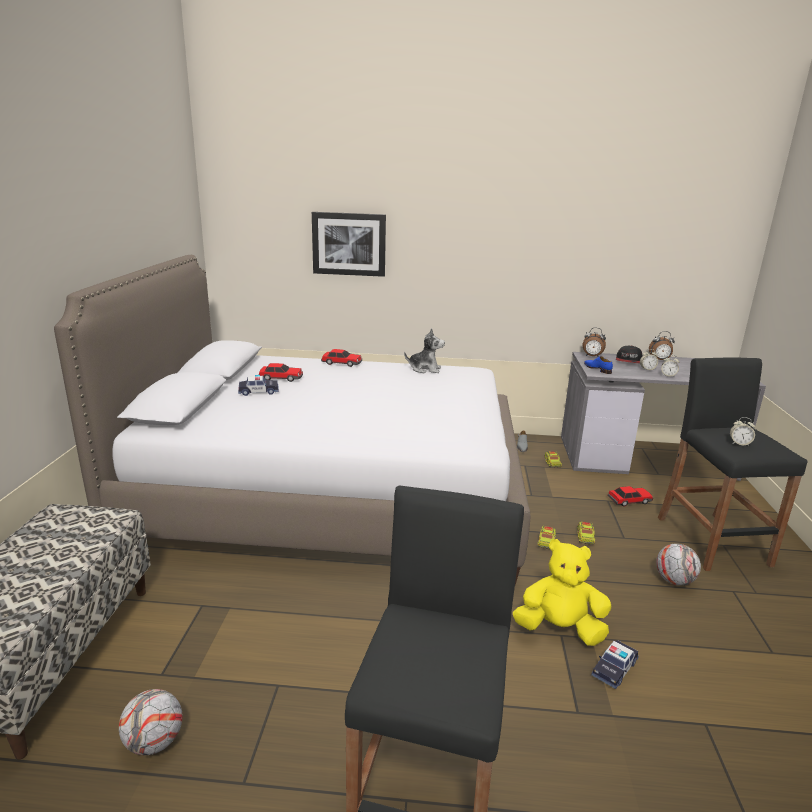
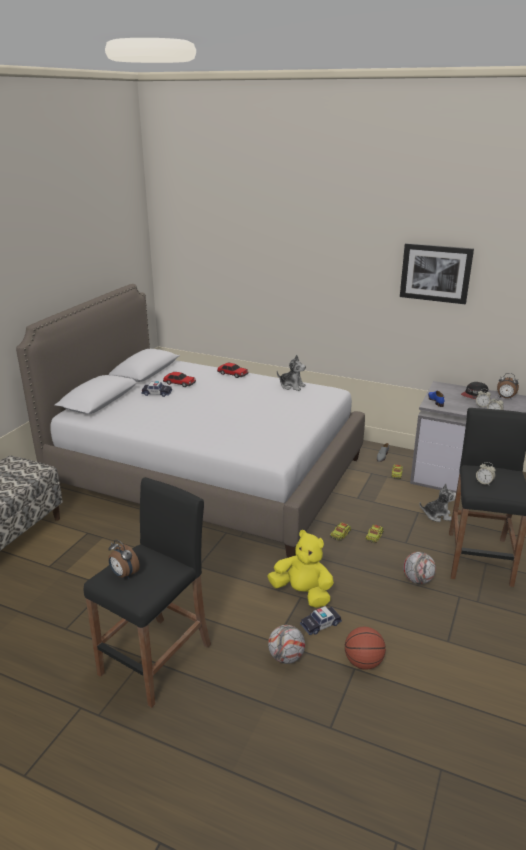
camera: 20 degrees right, 5 degrees up
(154, 742) = (31, 599): football -> football (286, 657)
(349, 244) = (254, 277): picture -> picture (435, 273)
(592, 356) = (445, 388): alarm clock -> alarm clock (124, 574)
(630, 500) = (437, 515): toy car -> plush toy
(708, 711) = (363, 662): none -> basketball

